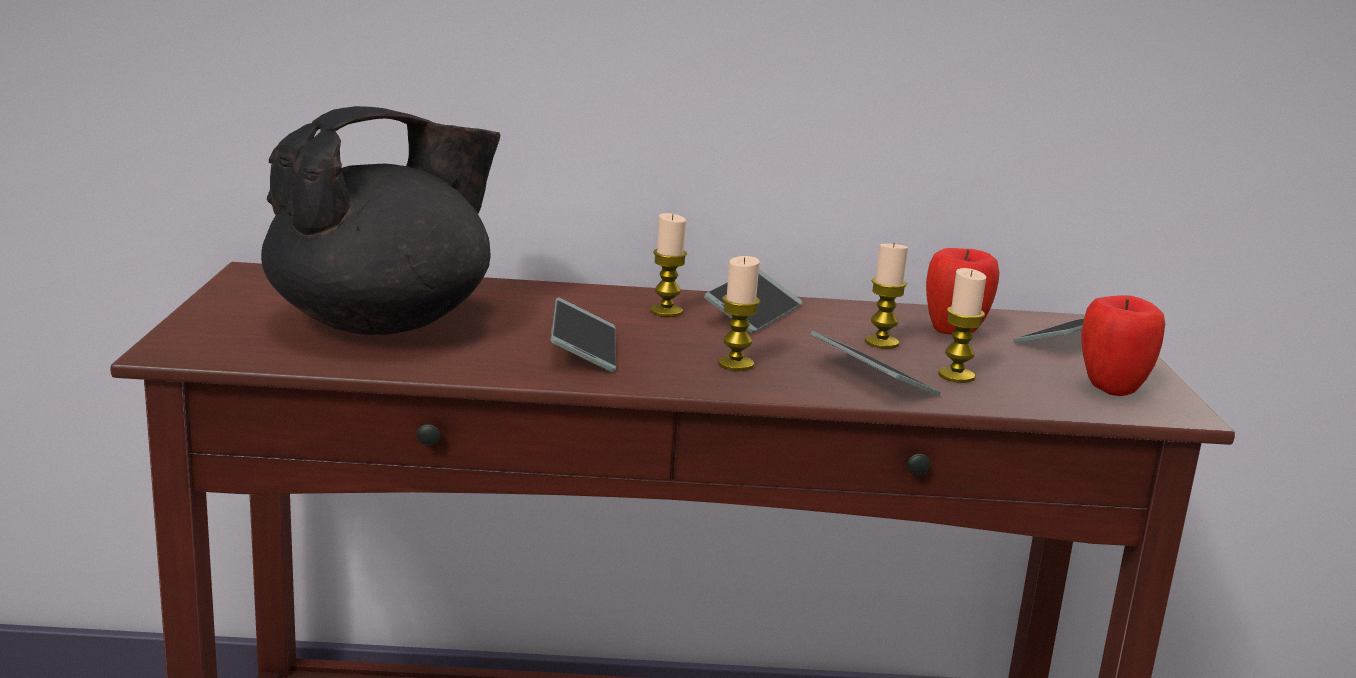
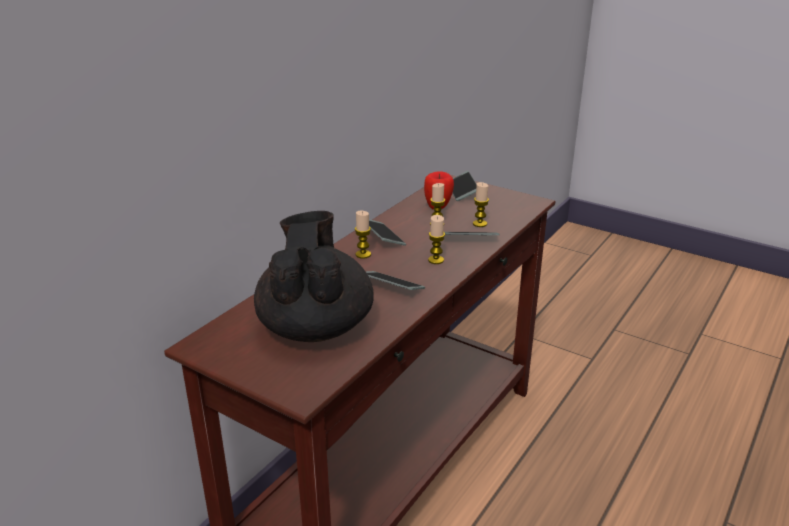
camera: 55 degrees left, 10 degrees up
(1111, 389) = (510, 203): apple -> none

